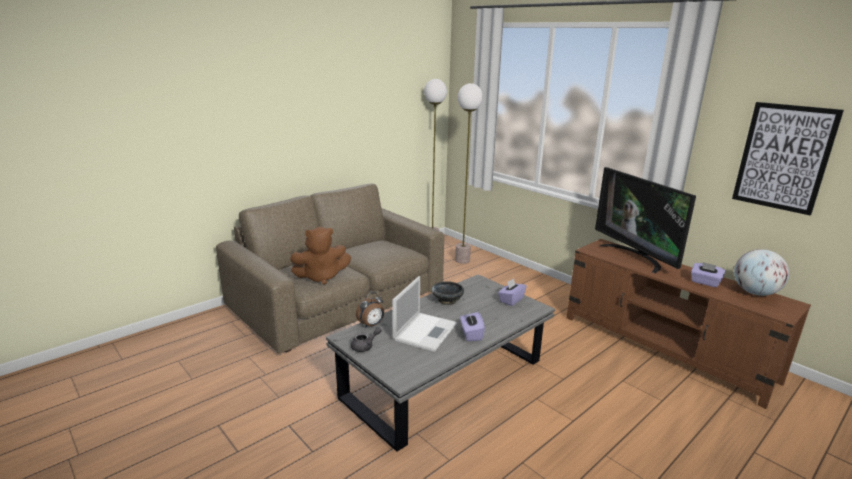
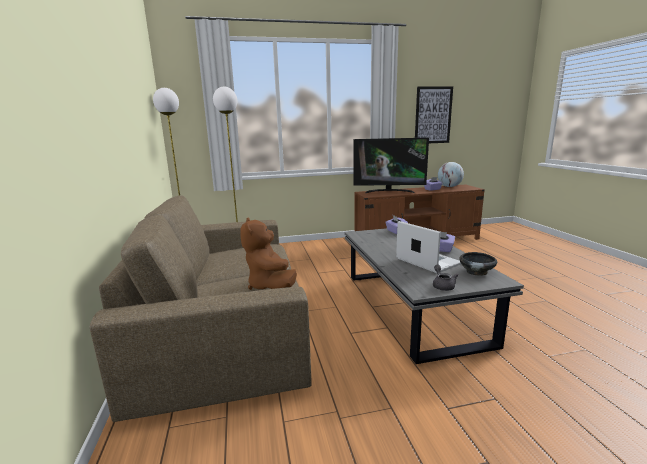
camera: 60 degrees left, 5 degrees down
(321, 277) = (270, 286): brown plush toy -> brown plush toy turned 150 degrees clockwise
(371, 325) = (403, 277): alarm clock -> none
(447, 300) = (380, 247): black bowl -> black bowl (476, 272)

